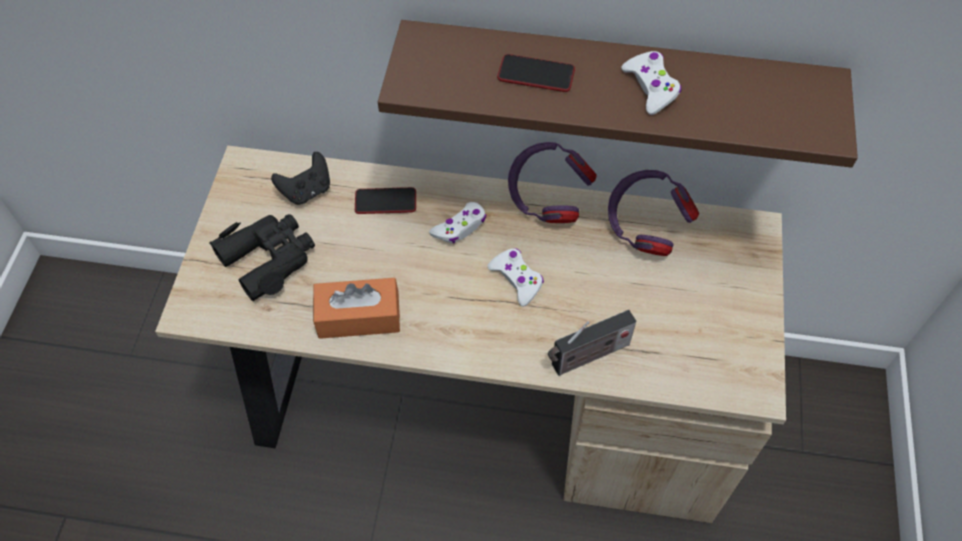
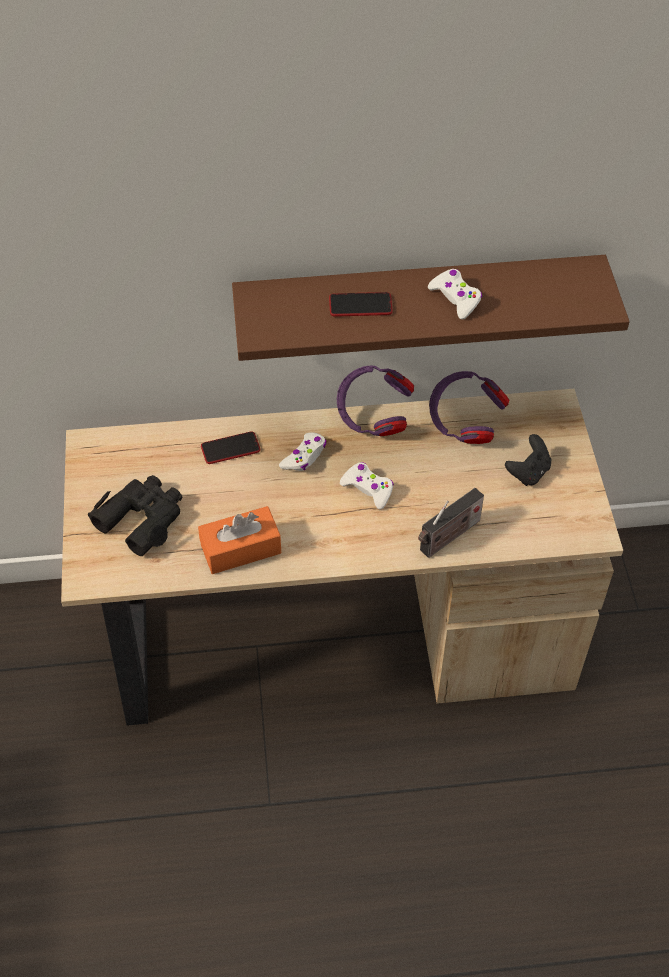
camera: 15 degrees left, 5 degrees down
(307, 191) = (155, 454): black game controller -> black game controller (528, 472)

